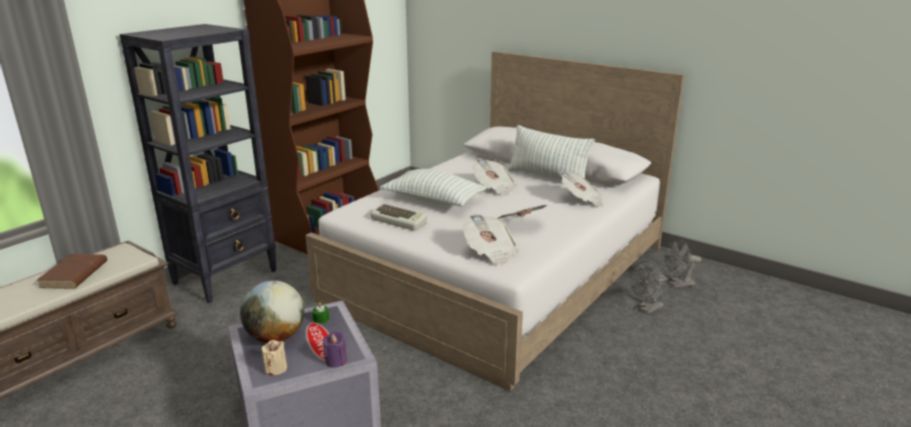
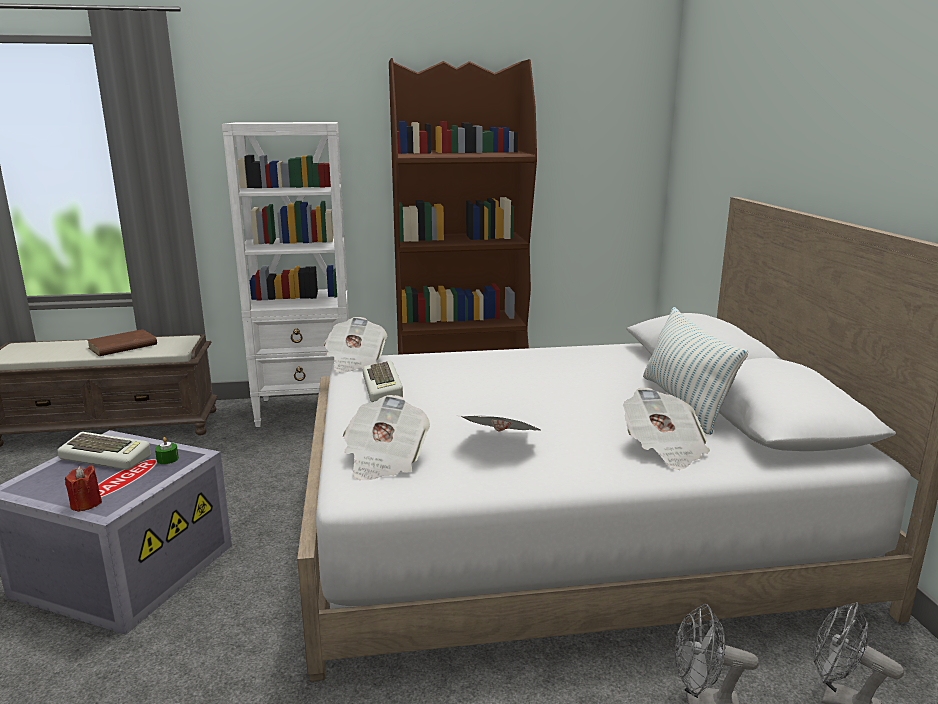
camera: 45 degrees right, 5 degrees down
(226, 277) = (307, 410): black bookcase -> white bookcase
(275, 368) = (45, 484): beige candle -> none
(276, 337) = (108, 457): globe -> keyboard
(336, 361) = (86, 504): purple candle -> red candle
(433, 200) = (469, 380): pillow -> none
(494, 188) = (573, 391): newspaper -> newspaper (355, 361)

